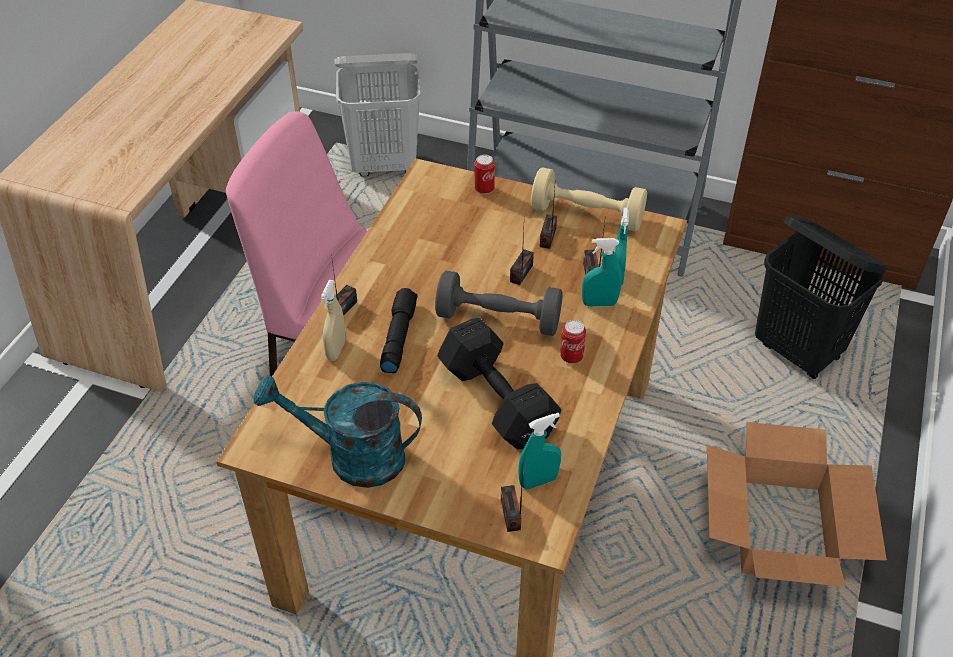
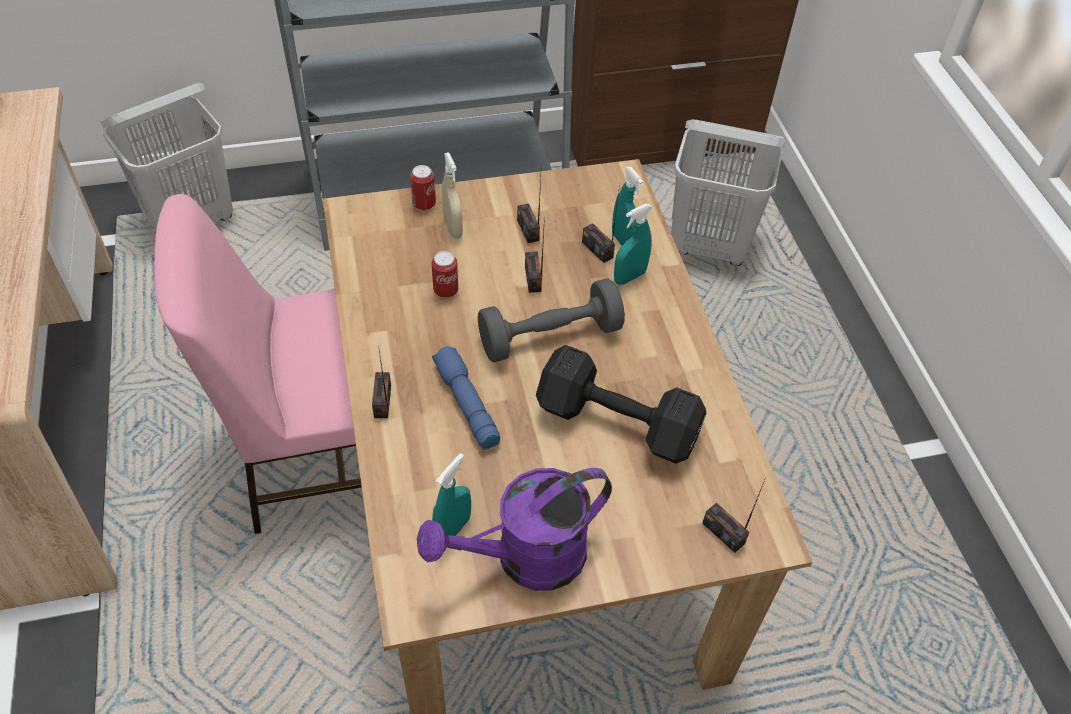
camera: 35 degrees left, 5 degrees up
(336, 350) = (412, 450): beige spray bottle -> beige spray bottle (453, 228)
(352, 456) = (526, 559): turquoise watering can -> purple watering can
(398, 336) = (465, 403): black flashlight -> blue flashlight
(538, 481) = (720, 485): turquoise spray bottle -> turquoise spray bottle (453, 529)
(571, 357) = (648, 343): can -> can (446, 291)
(587, 215) = (546, 191): beige dumbbell -> none
(781, 530) = (806, 415): cardboard box -> none
(798, 351) = (709, 246): black laundry basket -> white laundry basket

